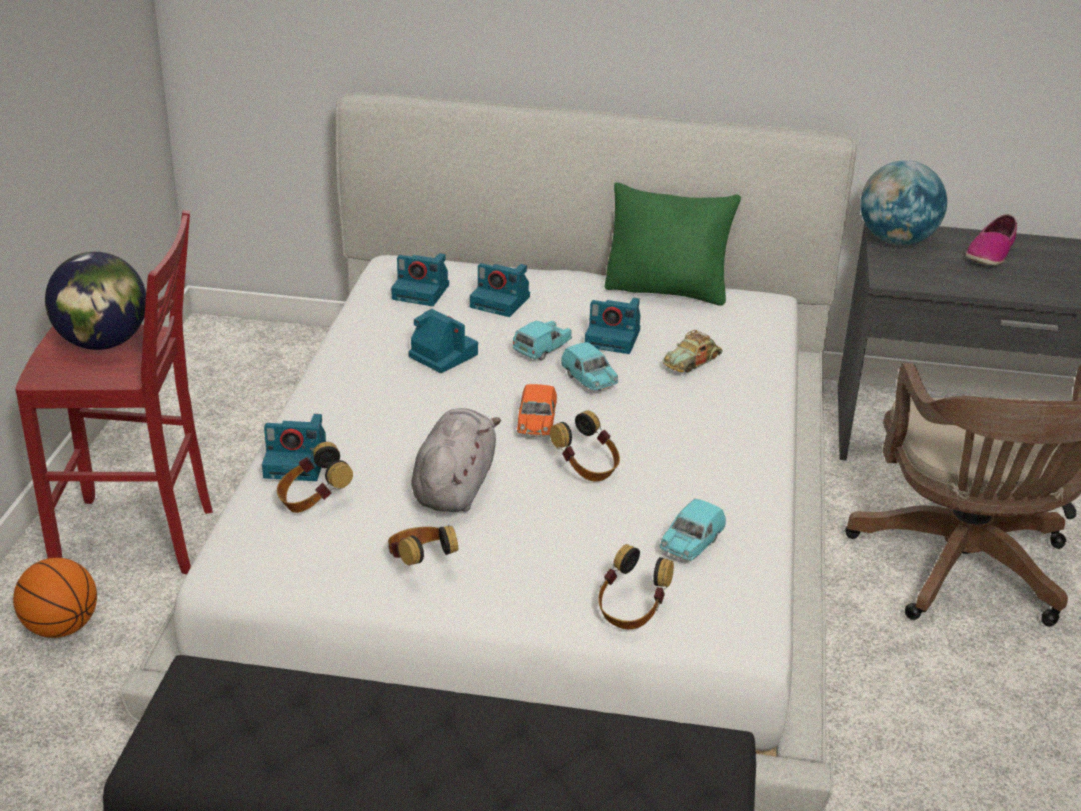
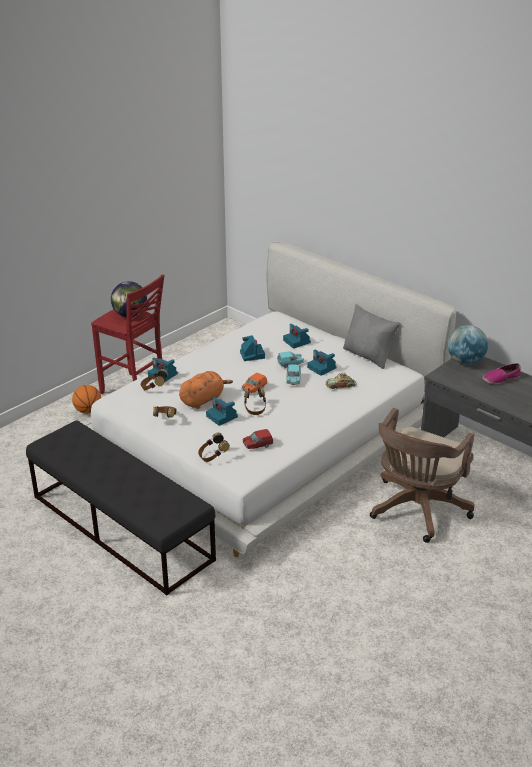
camera: 35 degrees right, 0 degrees up
(422, 292) = (272, 329): camera -> camera (222, 417)
(455, 487) = (203, 400): grey plush toy -> orange plush toy
(667, 290) = (368, 356): green pillow -> grey pillow
(691, 545) = (257, 445): turquoise toy car -> red toy car

